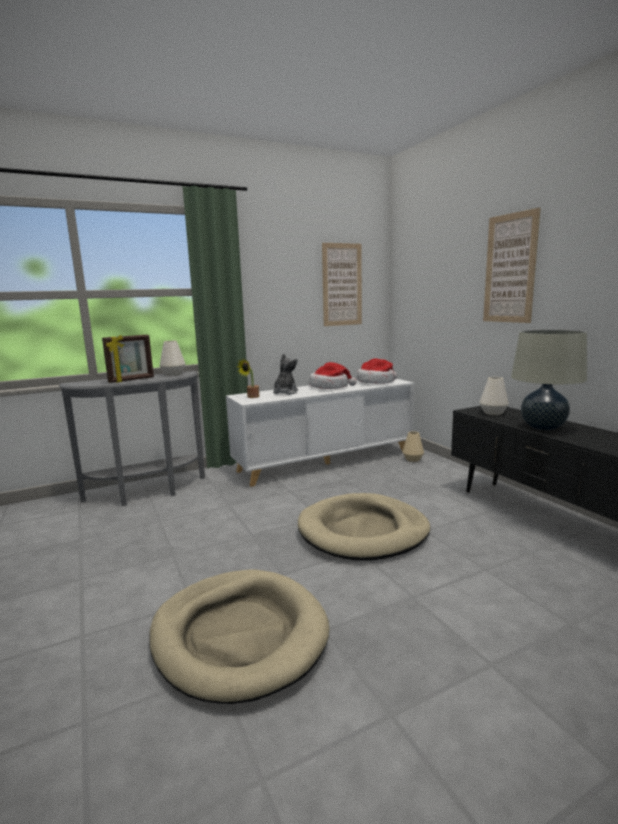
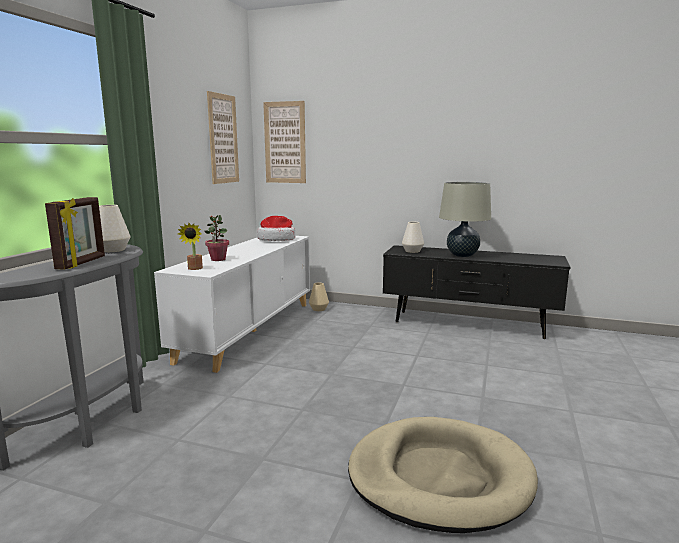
camera: 45 degrees left, 0 degrees up
(285, 392) = (218, 259): plush toy -> potted plant
(330, 387) = (247, 248): hat -> none
(363, 531) = (381, 371): beige dog bed -> none
(510, 269) = (401, 133): picture -> picture (285, 142)

